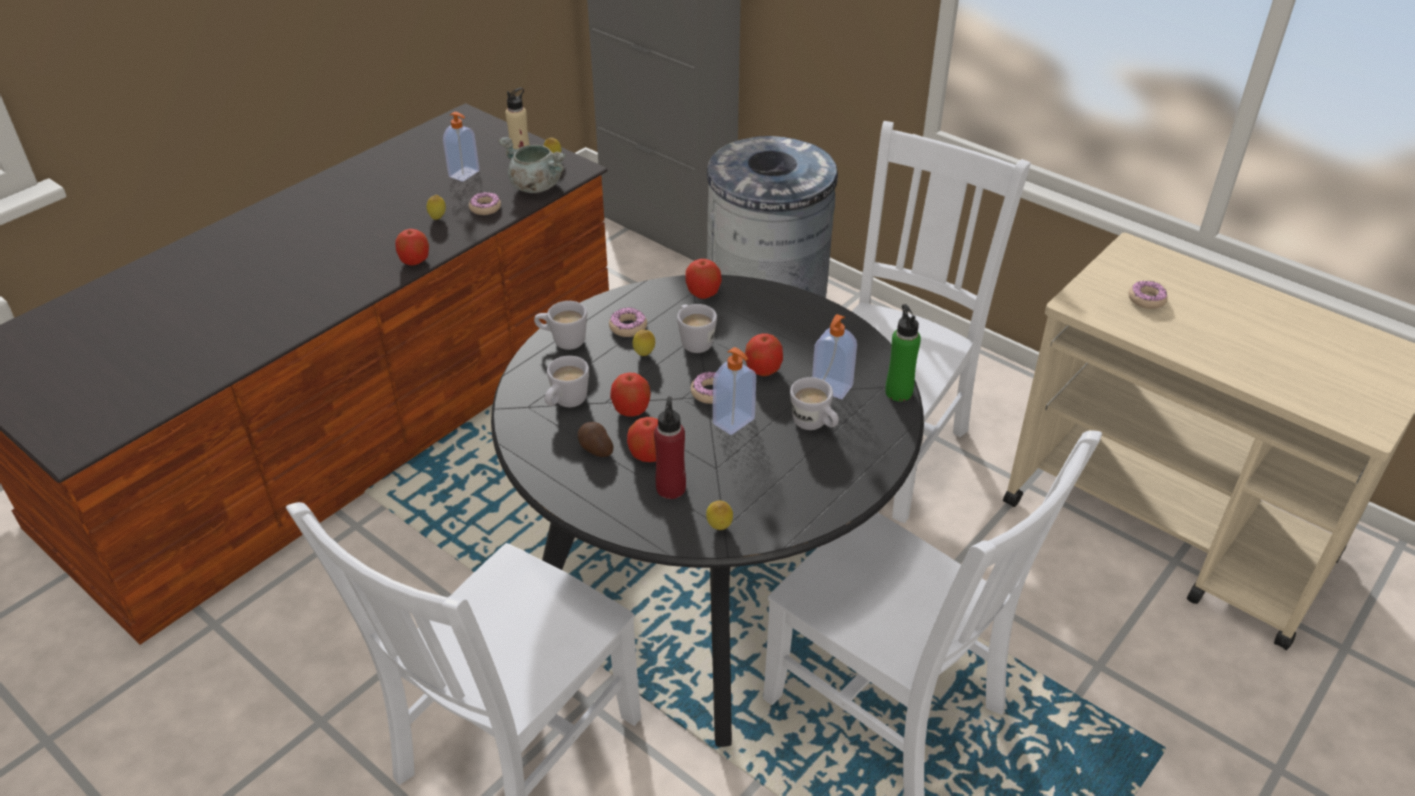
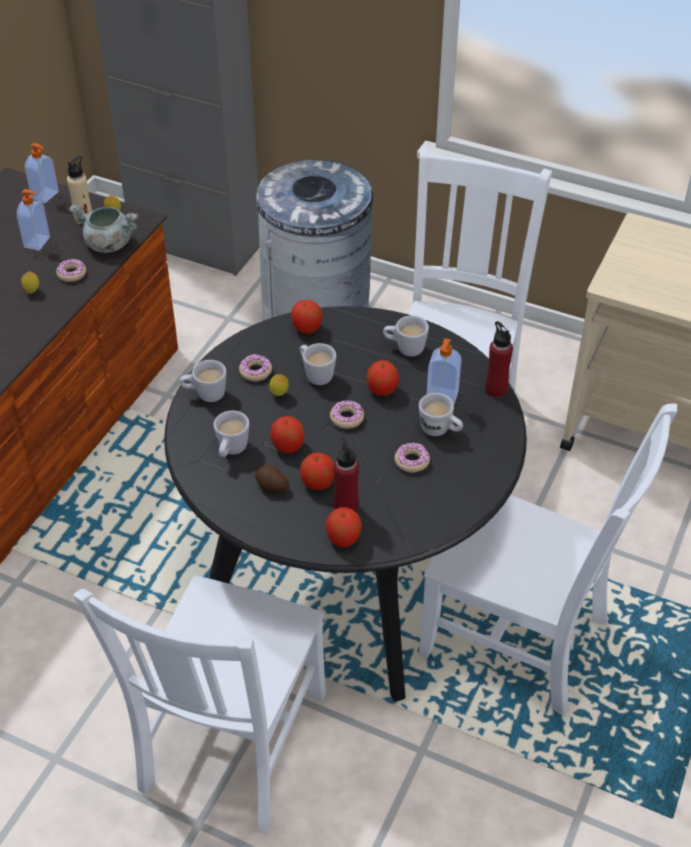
camera: 15 degrees left, 5 degrees up
(414, 261) = (29, 338): apple -> apple (343, 539)
(719, 528) = (396, 533): lemon -> none
(734, 422) = (375, 440): soap dispenser -> soap dispenser (46, 195)
(806, 331) = (404, 348): none -> white mug
(898, 392) = (496, 389): green bottle -> red bottle
(1146, 299) = (662, 272): donut -> donut (412, 461)

